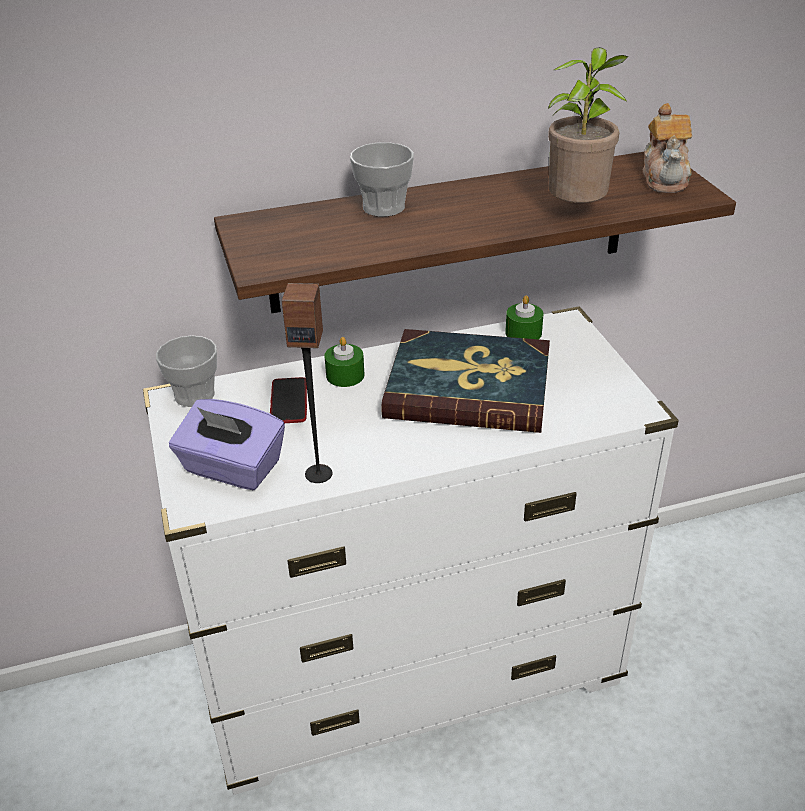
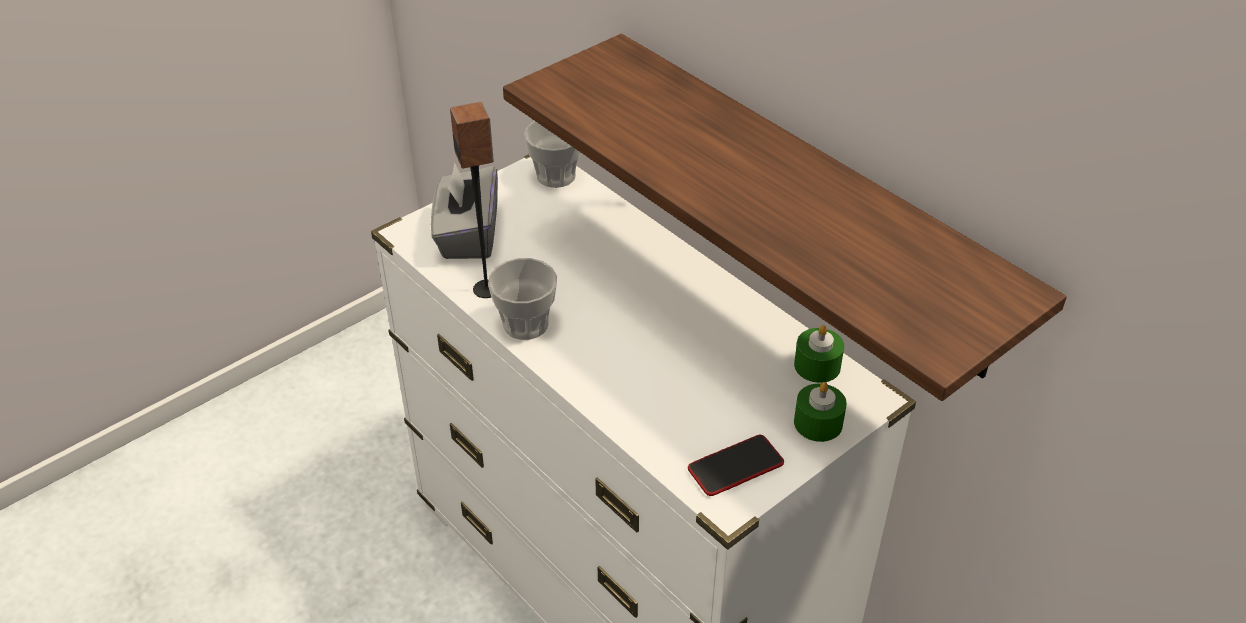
camera: 65 degrees right, 5 degrees up
(232, 468) = (468, 235): purple tissue box -> grey tissue box
(289, 401) = (580, 235): phone -> phone (735, 466)
(345, 375) = (645, 256): green candle -> green candle (818, 423)
(383, 207) = (712, 120): cup -> cup (525, 324)
(468, 387) = (681, 349): book -> none
(577, 211) = (804, 254): potted plant -> none
(665, 178) = (963, 310): teapot -> none

